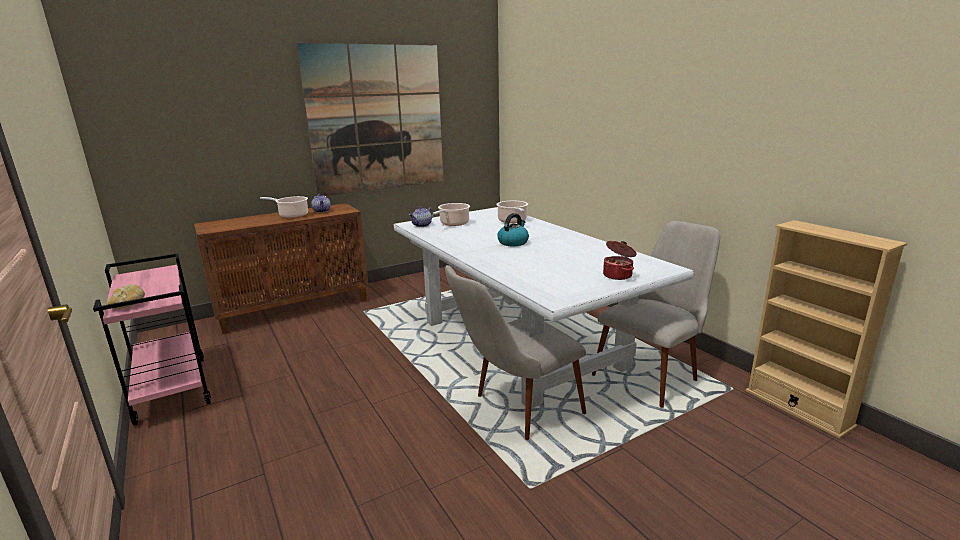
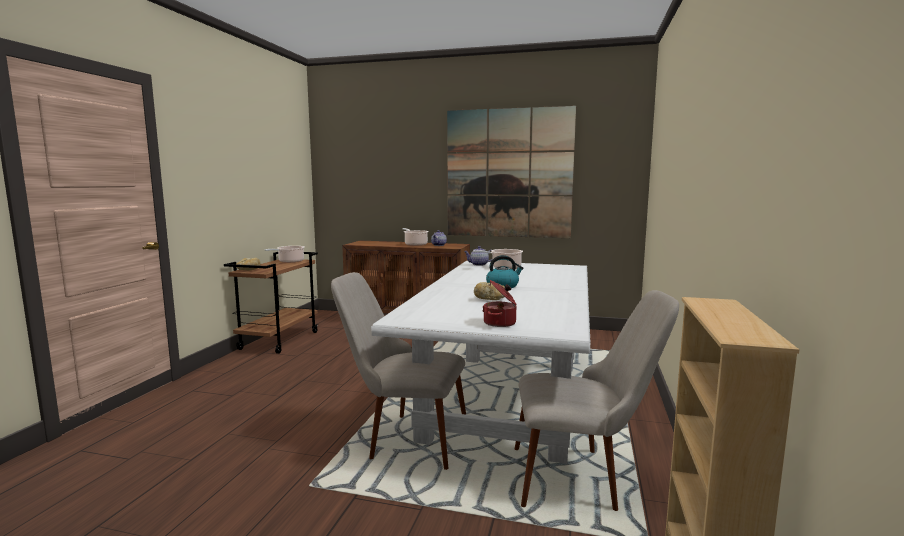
camera: 45 degrees right, 10 degrees down
(171, 389) = (279, 340): pink cart -> brown cart
(512, 221) = (557, 275): cooking pot -> cooking pot (289, 261)
(546, 257) = (490, 299): none -> bread

